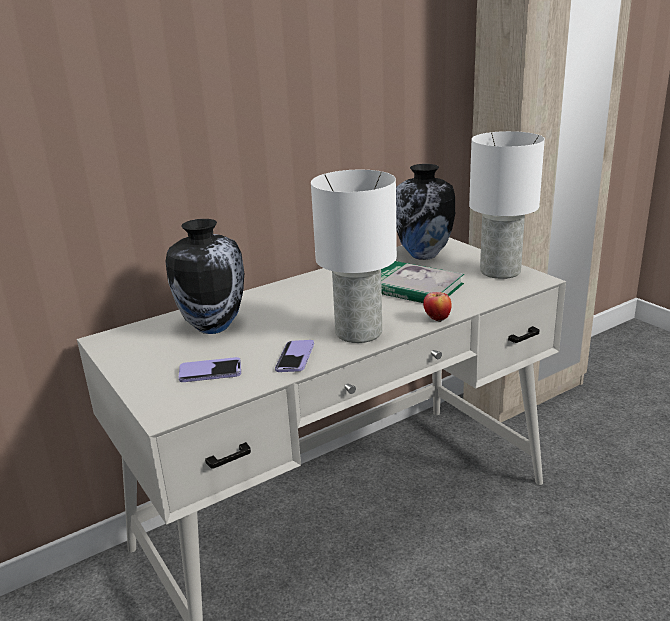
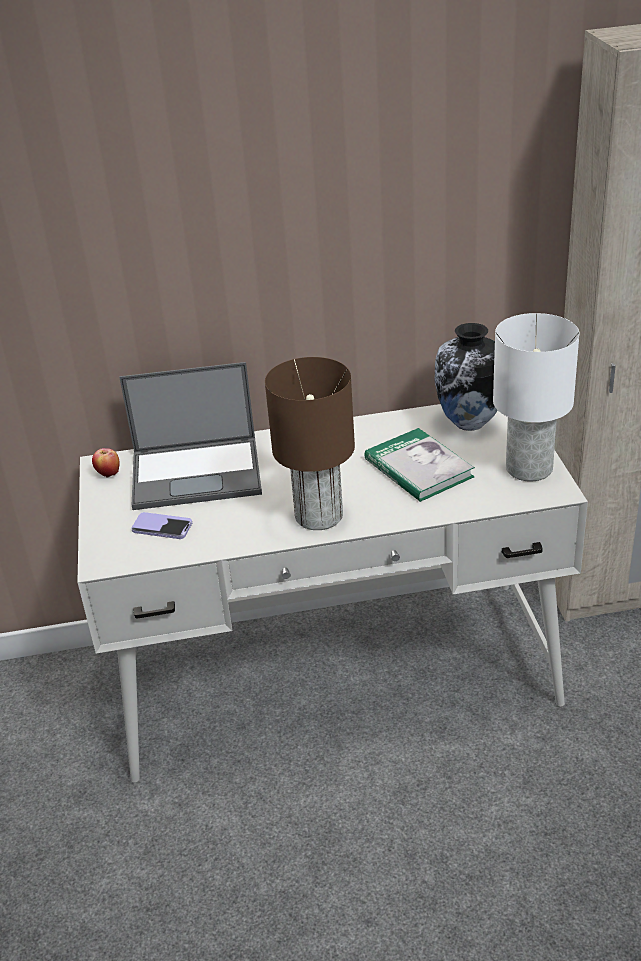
camera: 25 degrees right, 10 degrees up
(213, 326) = (198, 473): vase -> laptop
(295, 358) = (241, 531): phone -> none
(358, 332) = (319, 515): white table lamp -> brown table lamp
(437, 319) = (405, 519): apple -> apple (108, 474)

